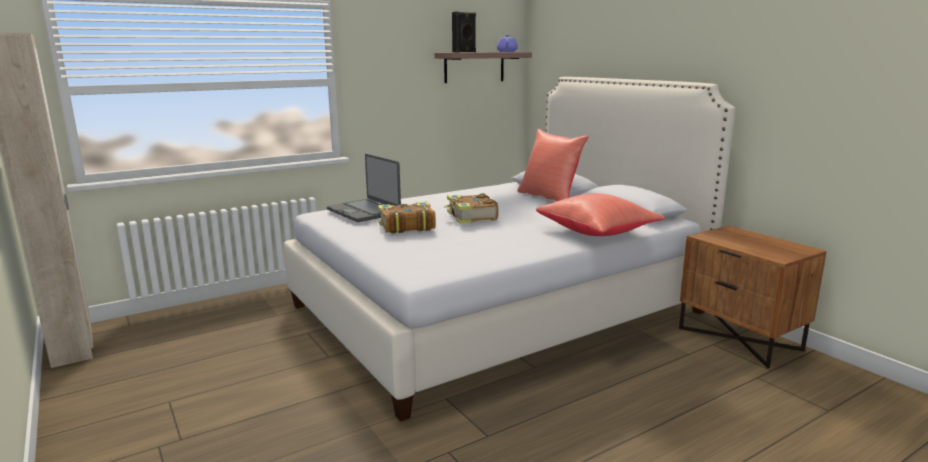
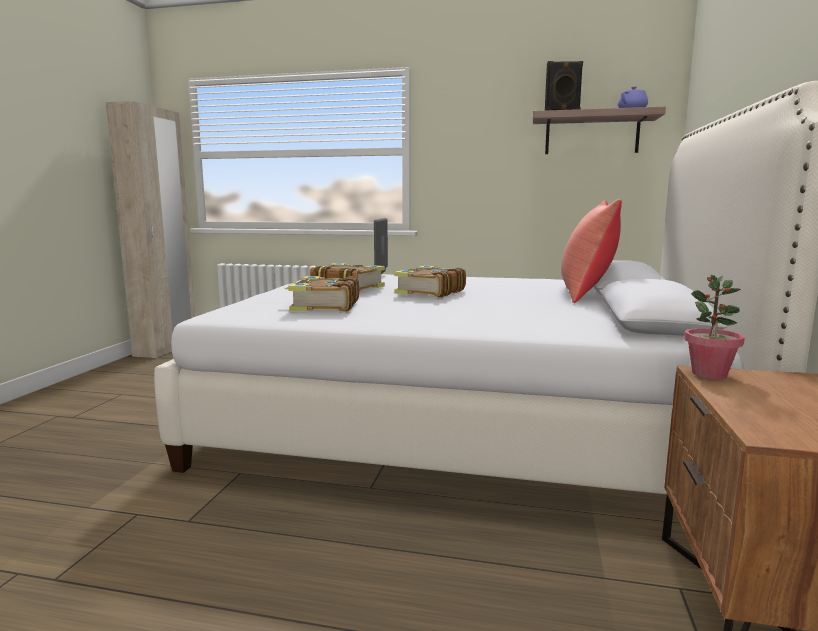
camera: 45 degrees right, 5 degrees down
(455, 247) = (324, 306): none -> book
(598, 232) = (513, 326): red pillow -> none
(707, 237) = (709, 374): none -> potted plant

